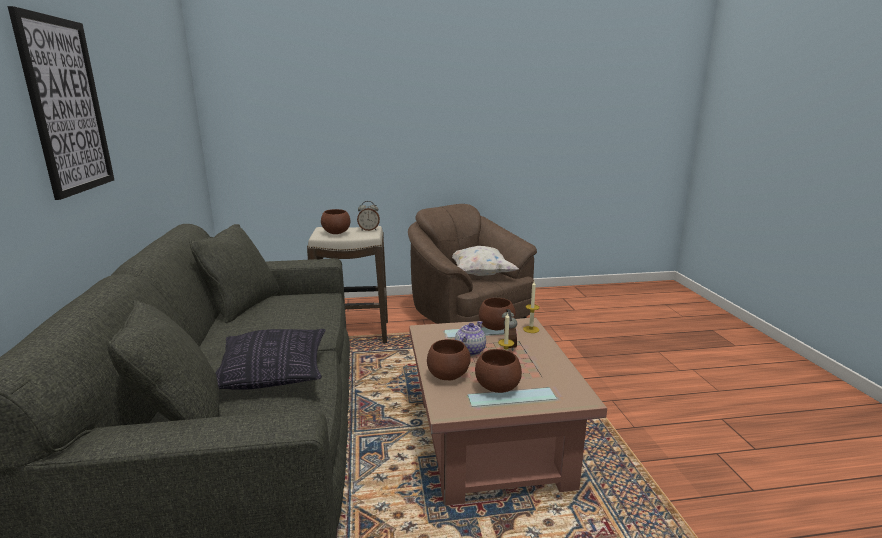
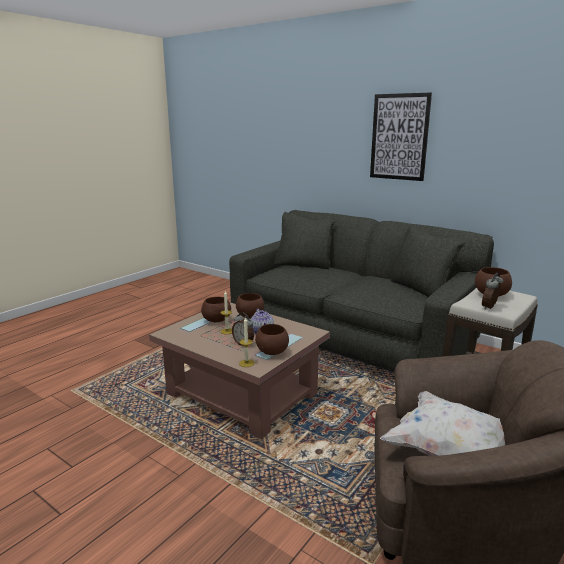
camera: 135 degrees right, 0 degrees up
(272, 374) = (307, 276): pillow -> none

